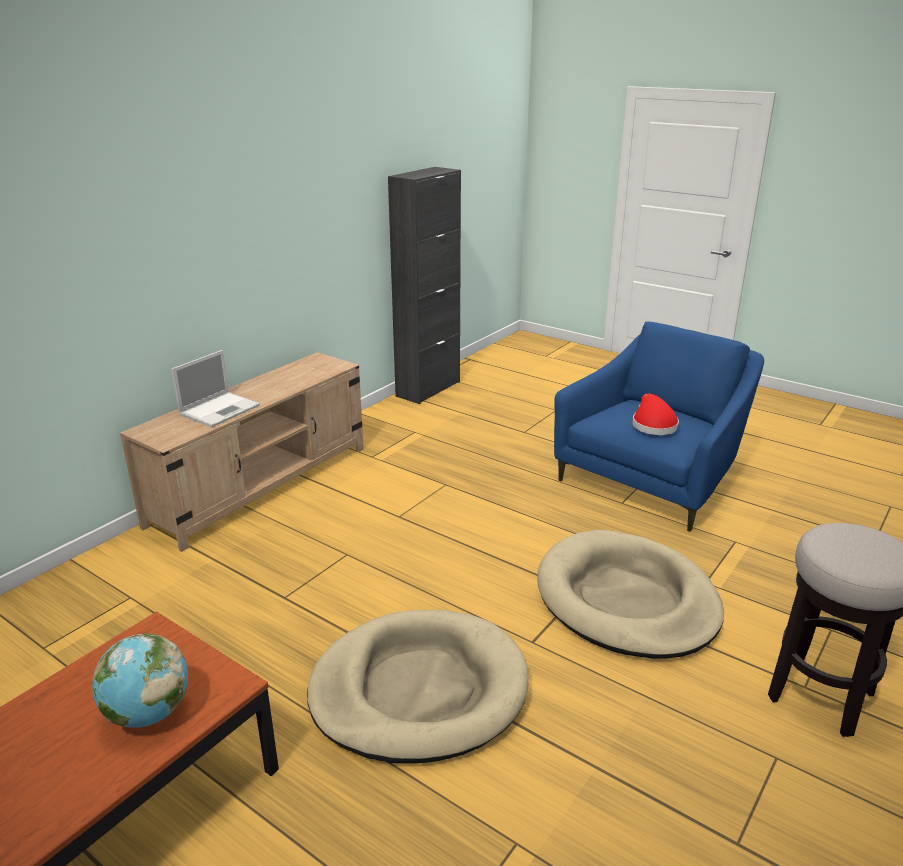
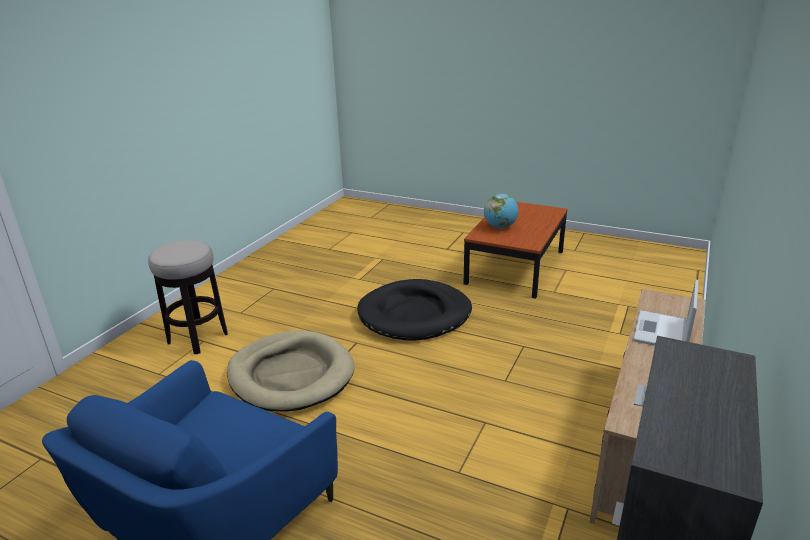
camera: 170 degrees right, 0 degrees up
(418, 690) = (415, 314): beige dog bed -> black dog bed
(652, 424) = (226, 420): red hat -> none

